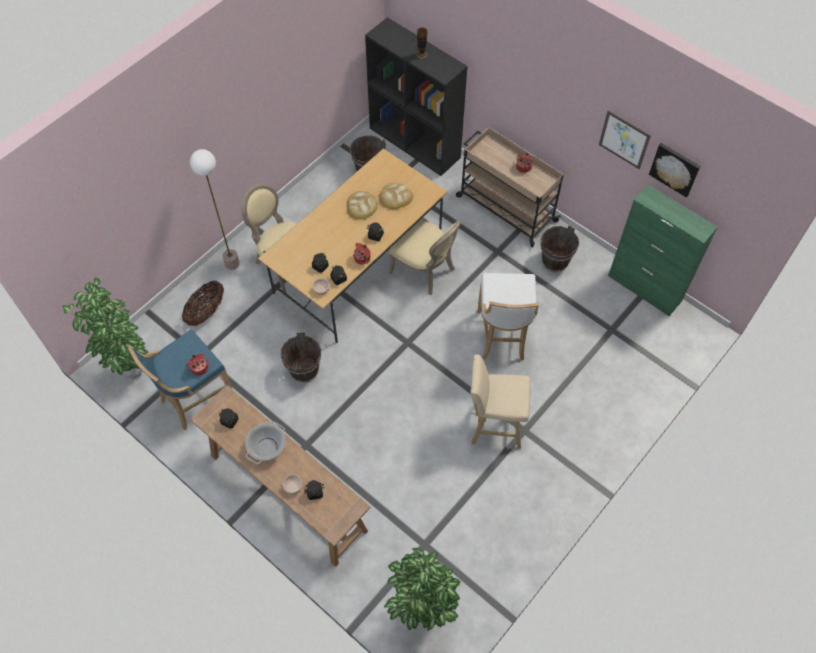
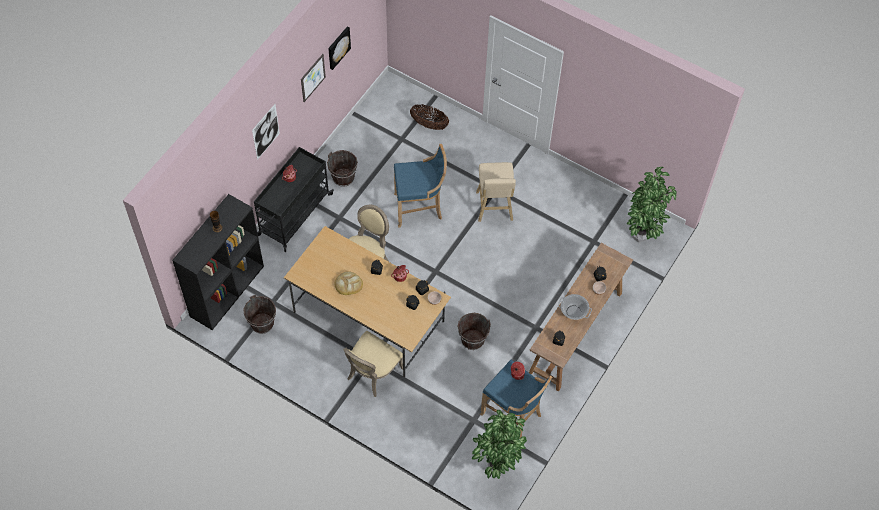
camera: 100 degrees left, 0 degrees up
(206, 312) = (431, 425): basket -> basket (429, 124)
(232, 264) = (379, 415): floor lamp -> none
(395, 197) = (335, 261): bread -> none
(502, 337) = (419, 208): white stool -> blue stool
(505, 208) = (294, 215): beige cart -> black cart
(540, 87) = (266, 131): none -> picture
(644, 288) = (361, 119): green cabinet -> none

